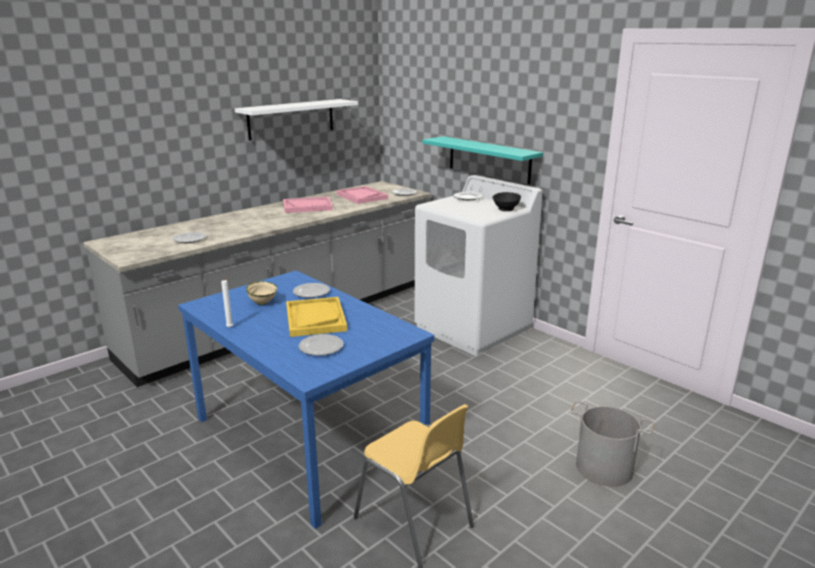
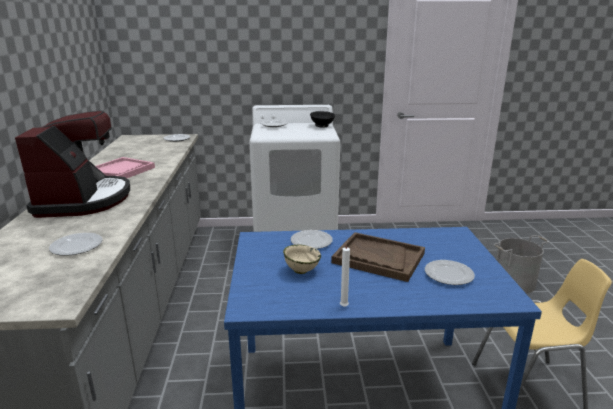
camera: 50 degrees left, 0 degrees up
(251, 217) = (84, 200): none -> coffee machine
(291, 119) = (52, 69): white shelf -> none
(315, 318) = (378, 258): yellow tray -> brown tray
(361, 196) = (146, 150): pink tray -> none
(489, 159) = (267, 89): turquoise shelf -> none

